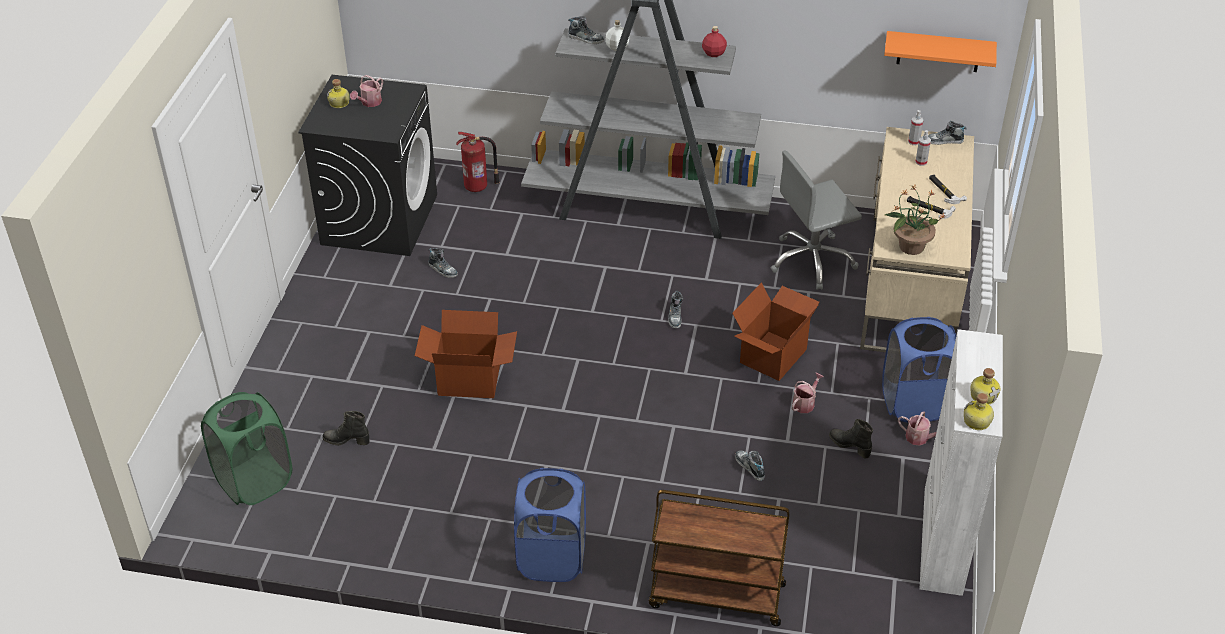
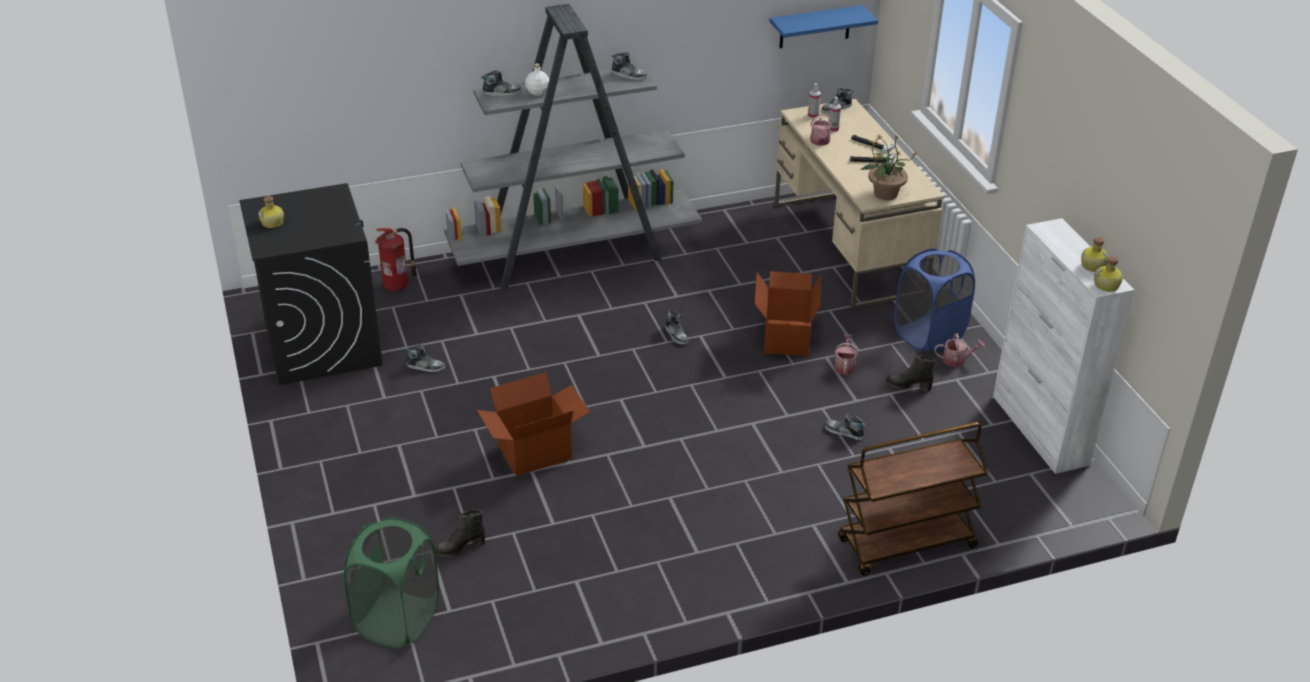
camera: 30 degrees left, 5 degrees down
(369, 103) = (304, 214): watering can -> watering can (820, 142)
(552, 558) = (742, 572): blue laundry basket -> none
(714, 53) = (629, 75): red bottle -> shoe
(812, 261) = (753, 253): grey office chair -> none
(938, 51) = (815, 27): orange shelf -> blue shelf

